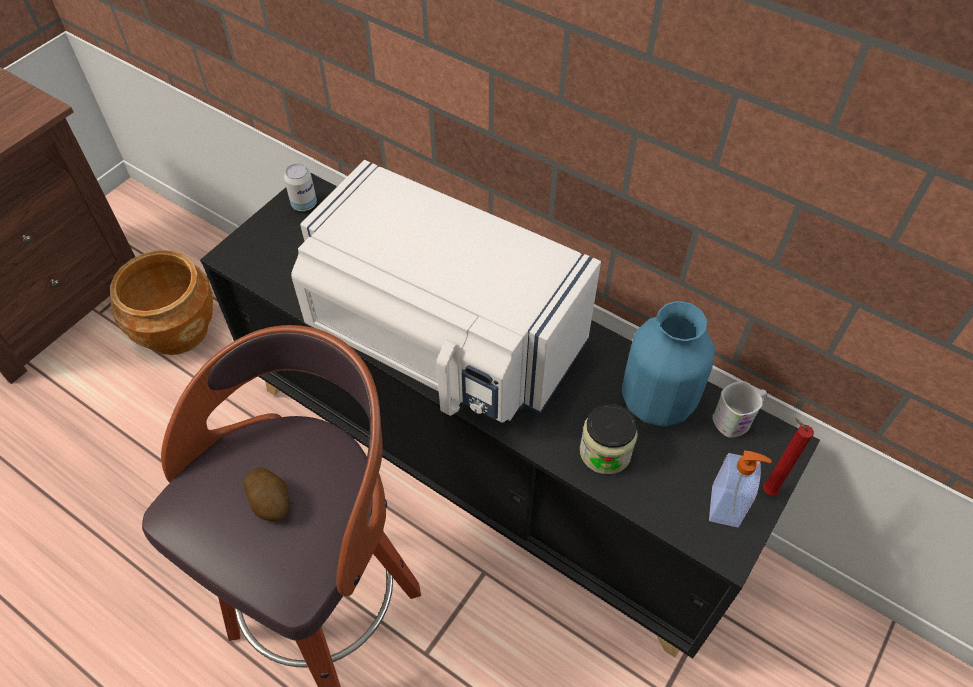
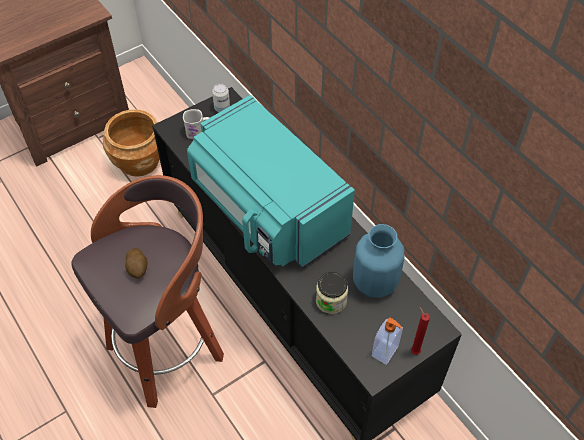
camera: 20 degrees right, 0 degrees up
(442, 340) = (267, 211): white microwave -> turquoise microwave
(736, 419) = (417, 307): white mug -> white mug (198, 132)

